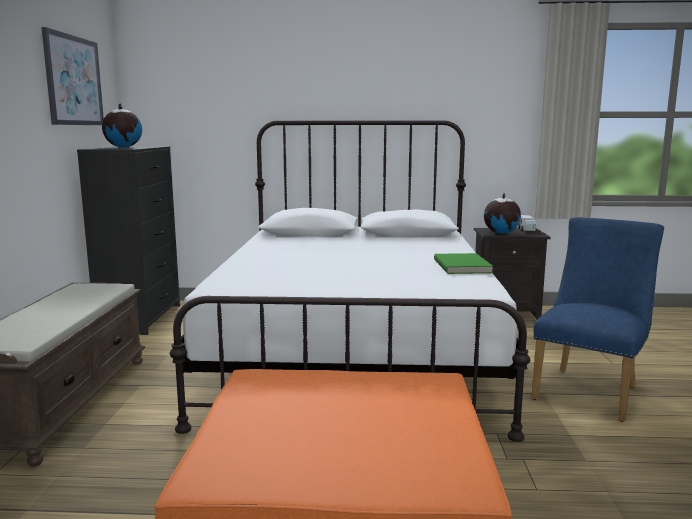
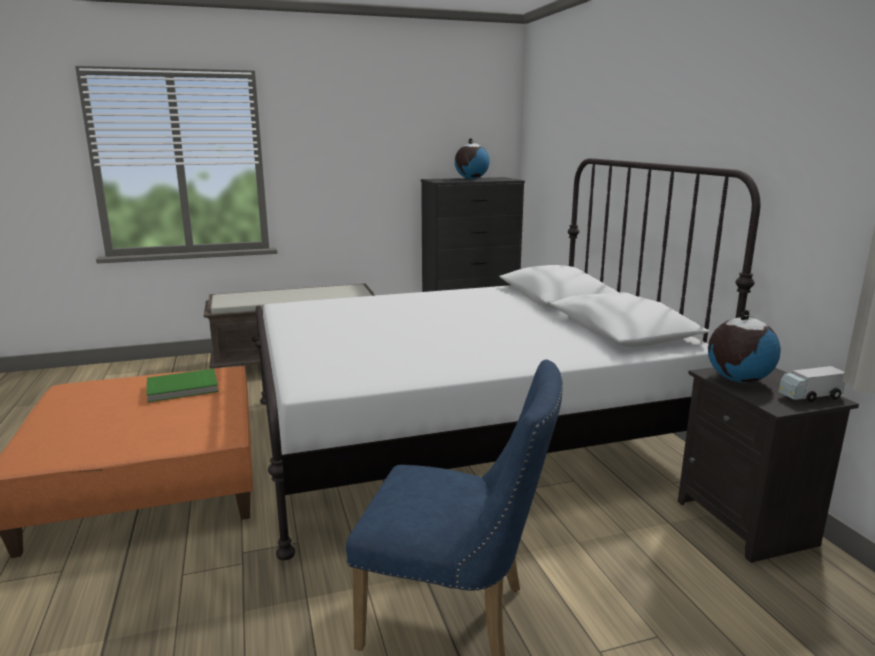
camera: 70 degrees right, 5 degrees up
(73, 81) = (434, 119): picture -> none
(463, 266) = (432, 369): green book -> green book (182, 388)

